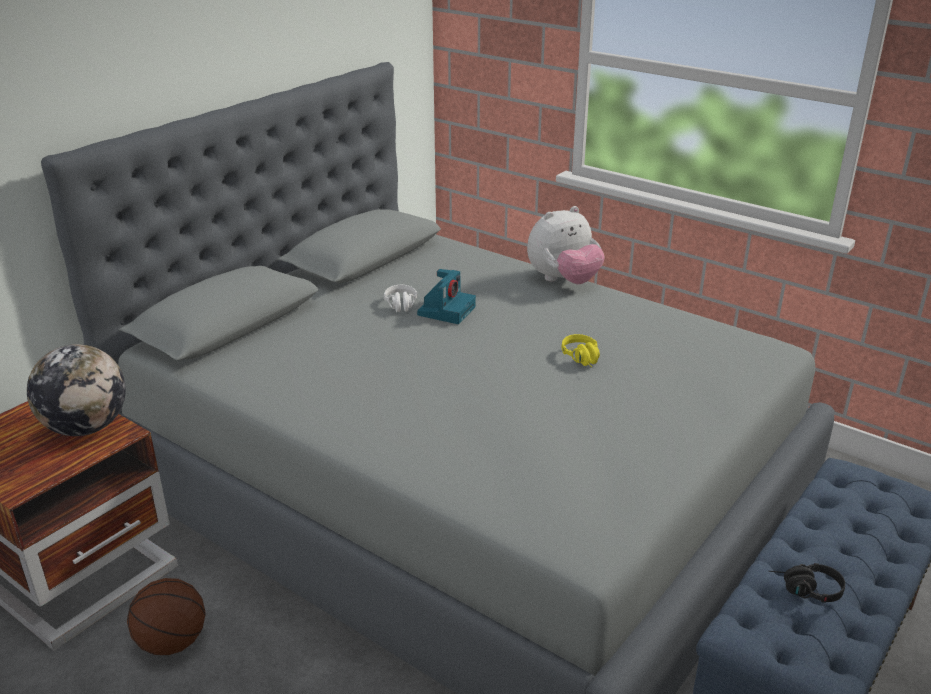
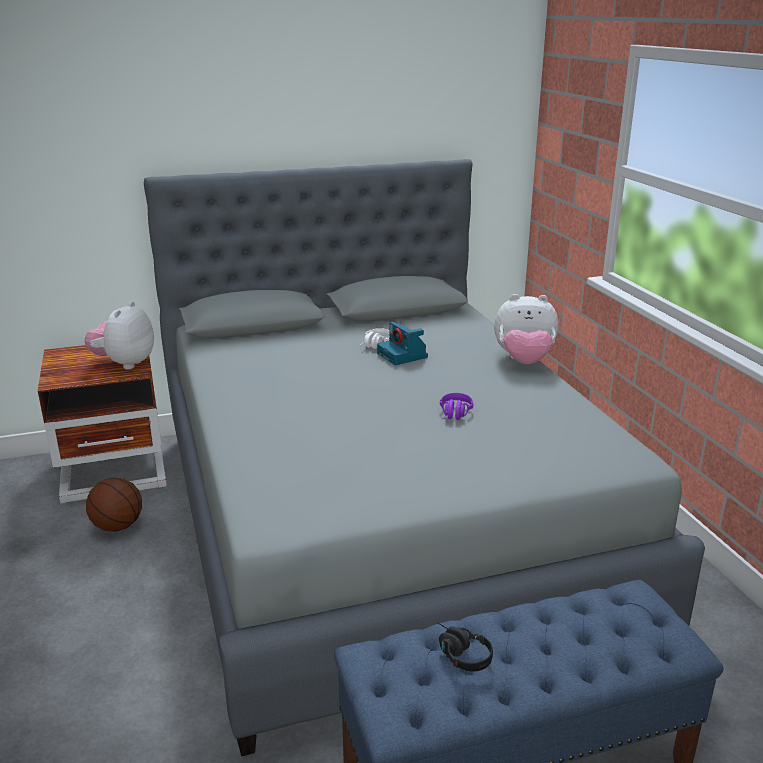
camera: 35 degrees right, 5 degrees down
(86, 427) = (124, 363): globe -> plush toy
(446, 310) = (403, 355): camera -> camera turned 90 degrees clockwise
(583, 360) = (455, 415): yellow headphones -> purple headphones

